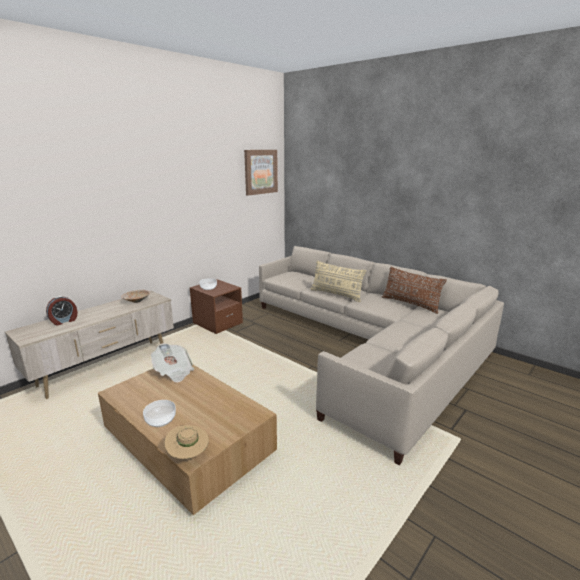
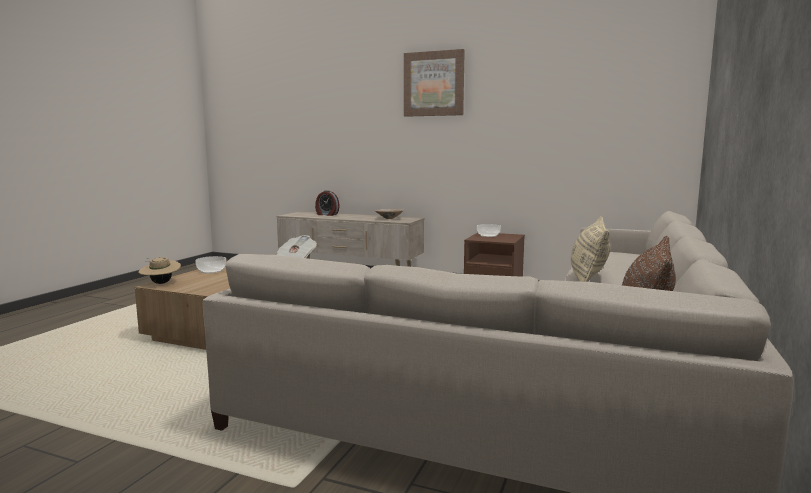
camera: 70 degrees right, 10 degrees down
(260, 172) = (641, 79): picture -> picture (434, 84)

